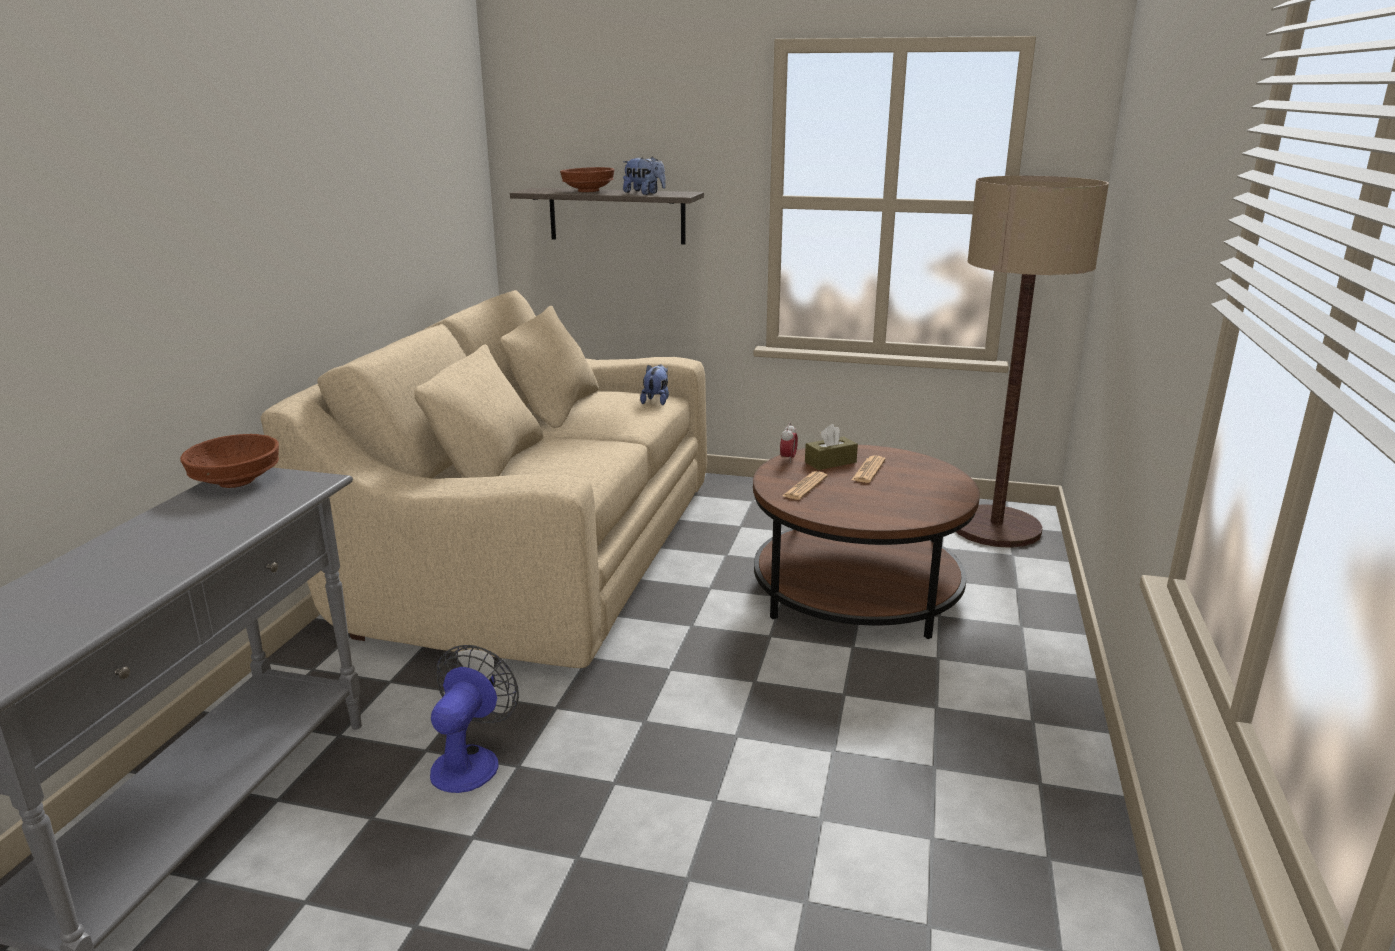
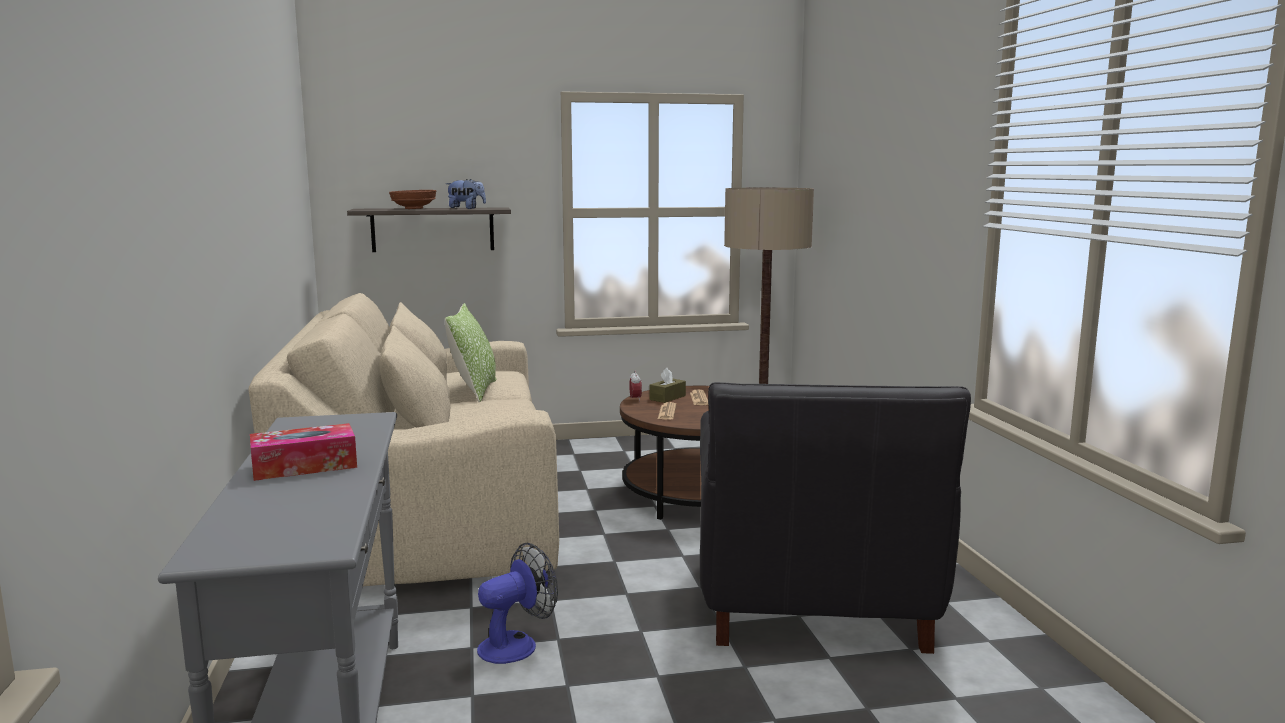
camera: 25 degrees left, 10 degrees down
(145, 549) = (304, 466): none -> tissue box
(236, 481) = (301, 425): brown bowl -> none
(470, 761) = (516, 644): fan -> fan turned 60 degrees clockwise
(591, 425) = (474, 391): none -> pillow
(656, 401) = (504, 373): plush toy -> none
(851, 808) = (812, 606): none -> black armchair

